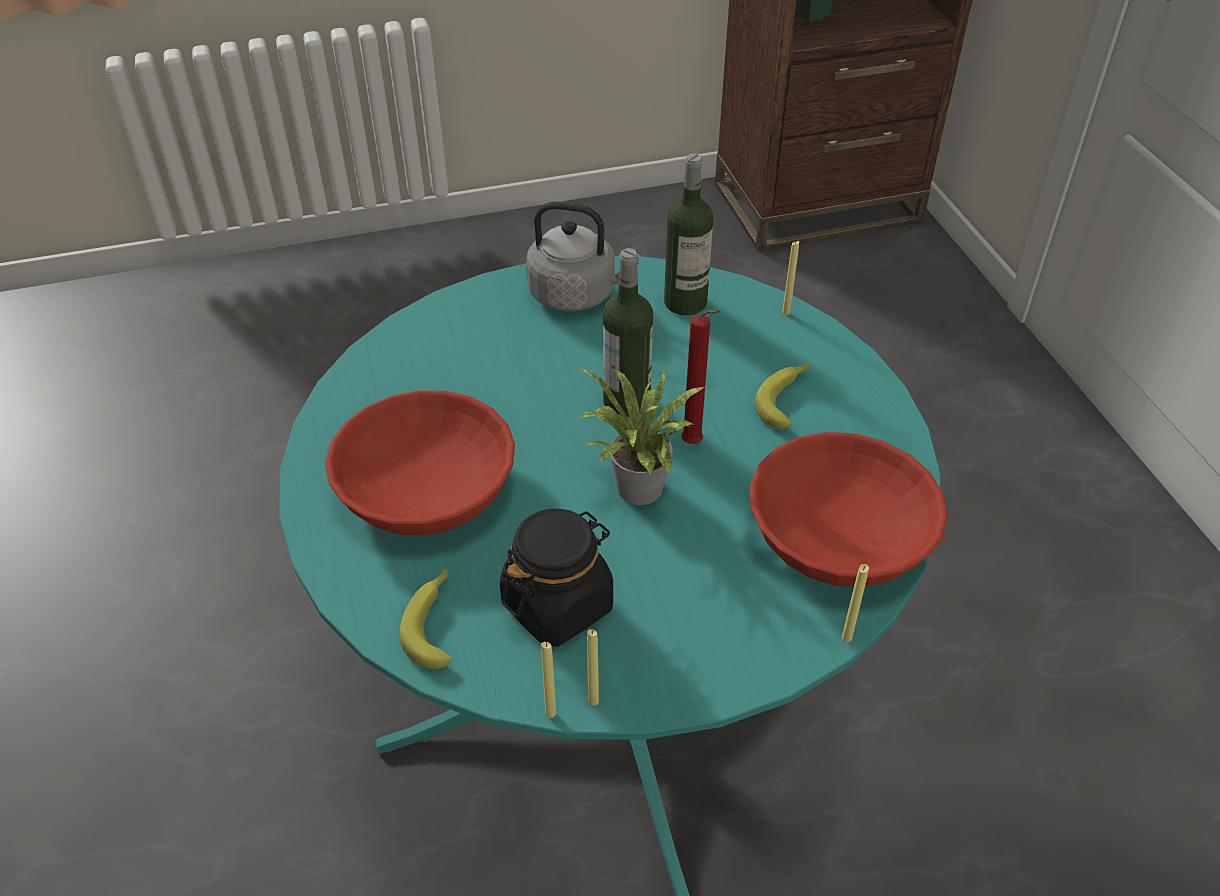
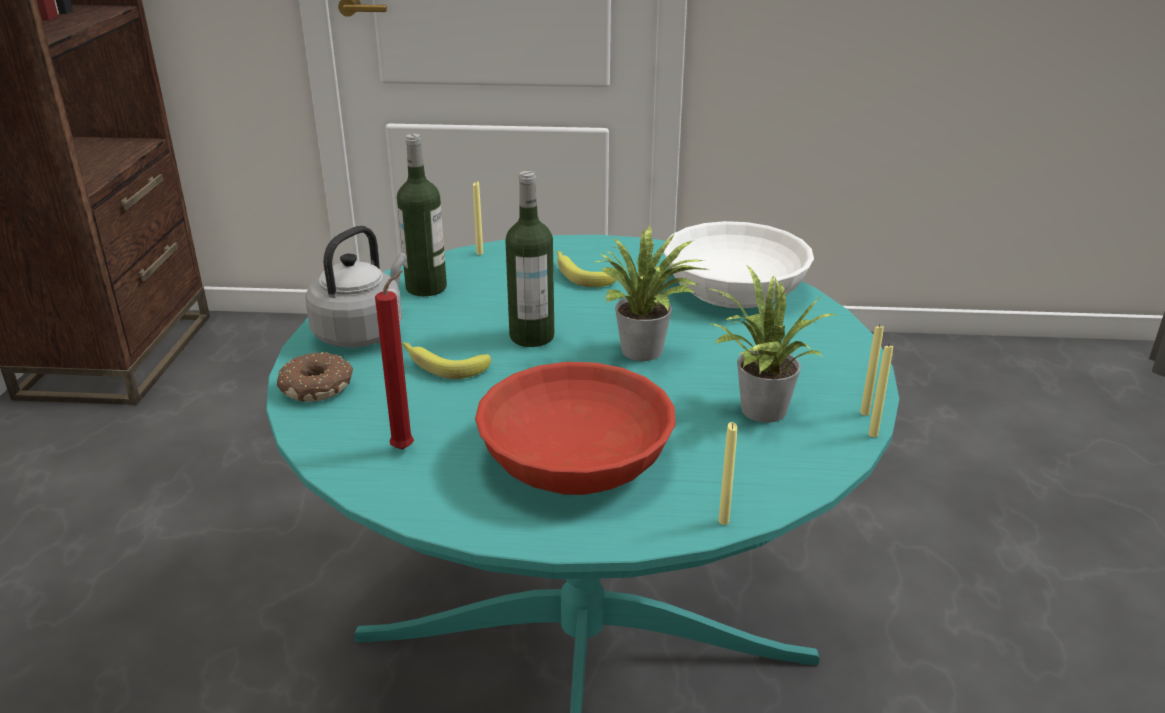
camera: 70 degrees left, 15 degrees down
(435, 622) = (755, 477): banana -> banana (442, 364)
(476, 304) = (318, 386): none -> donut
(558, 605) = (758, 411): black jar -> potted plant
(695, 444) = (606, 318): red candle -> red candle (406, 448)
(839, 535) = (734, 287): red bowl -> white bowl
(846, 638) = (830, 306): yellow candle -> yellow candle (723, 521)

